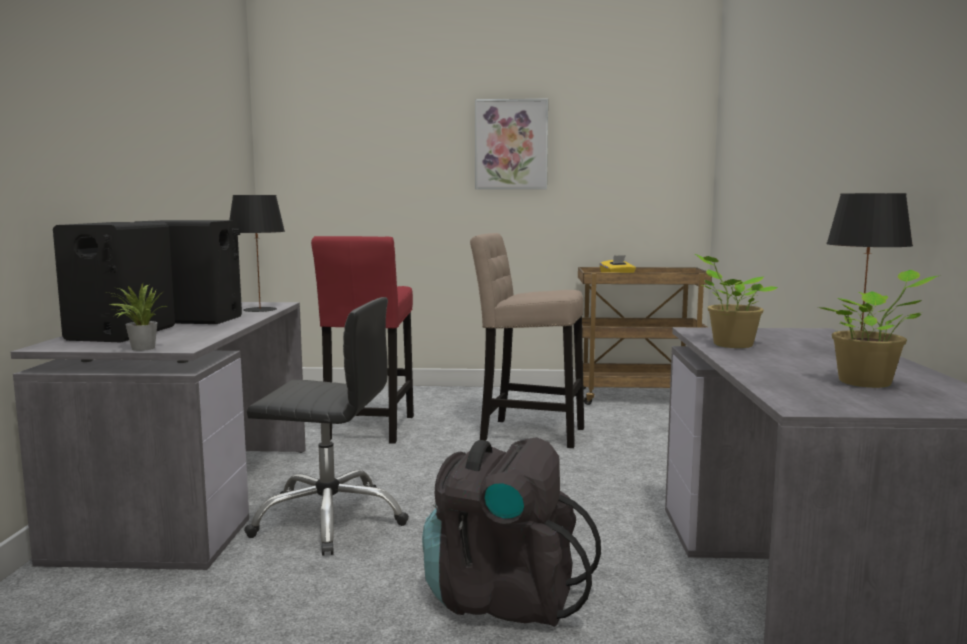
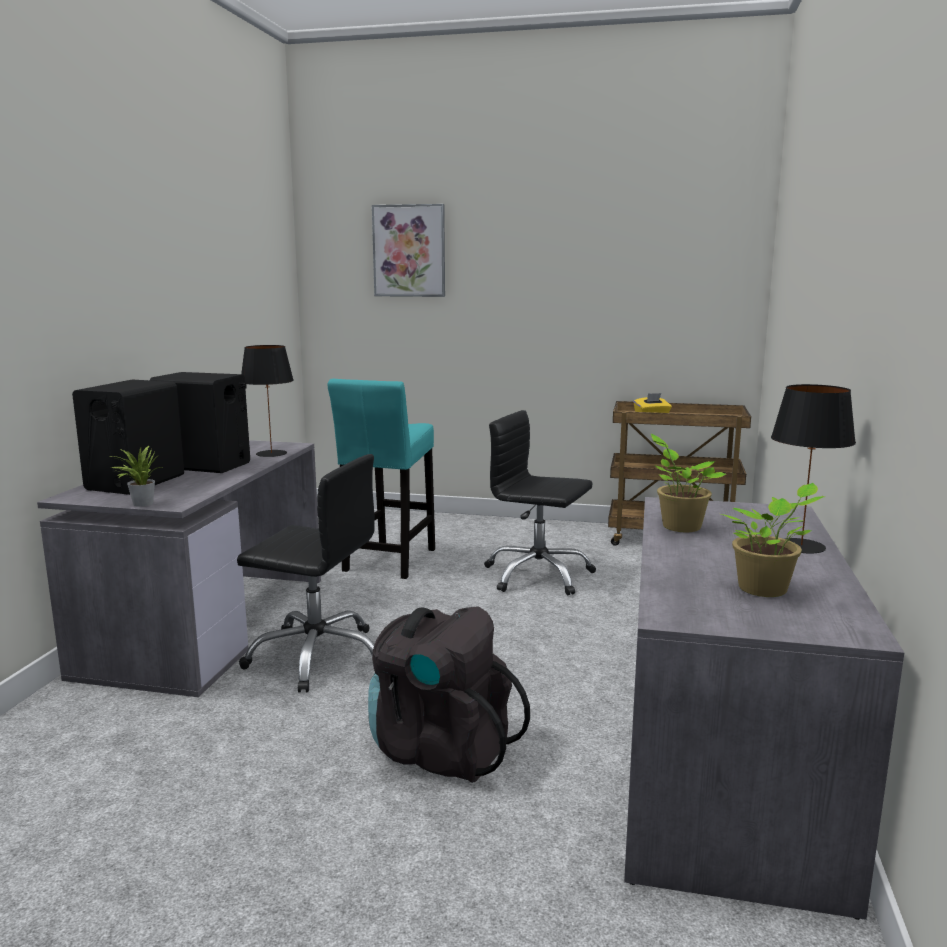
camera: 10 degrees right, 5 degrees up
(370, 430) = (388, 562): red stool -> turquoise stool
(511, 144) = (550, 272): picture -> picture (409, 251)
(526, 433) = (537, 575): beige stool -> black office chair

